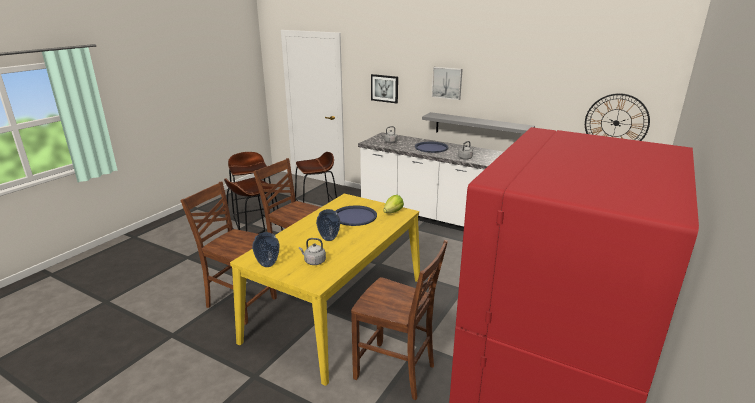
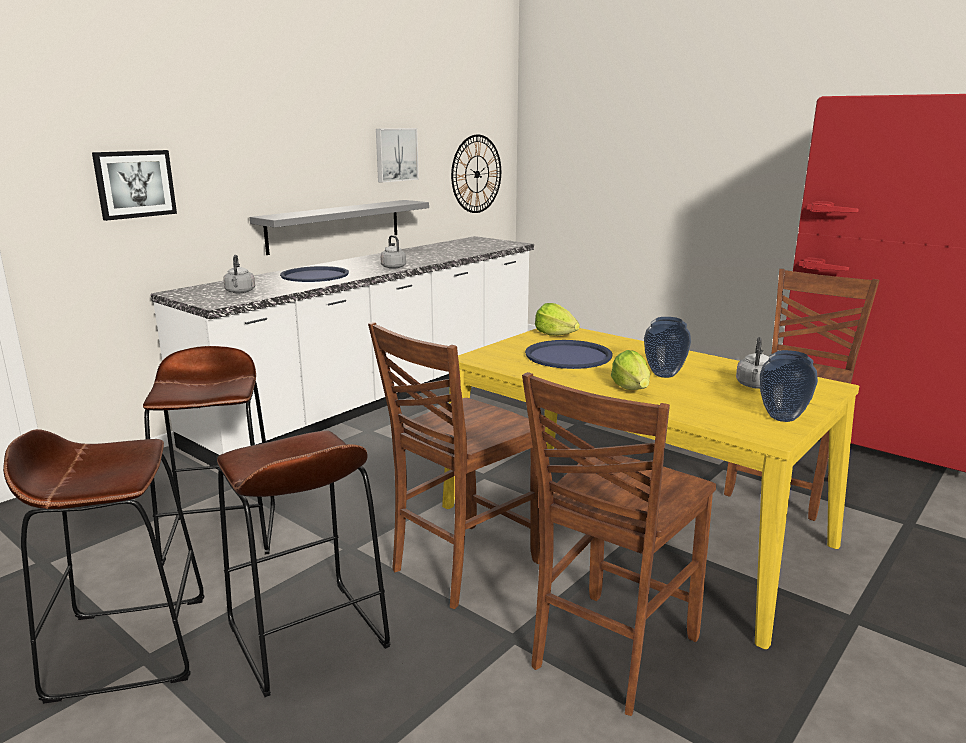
camera: 80 degrees left, 5 degrees down
(307, 231) = (631, 388): none -> lettuce
(447, 83) = (272, 150): picture -> picture (395, 154)

